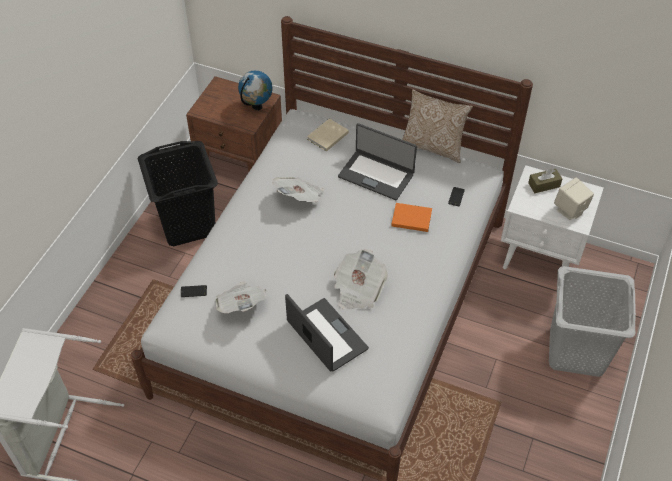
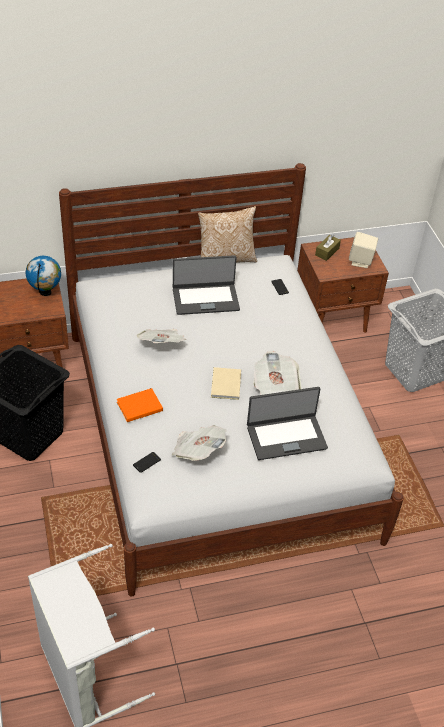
camera: 40 degrees left, 5 degrees down
(326, 136) = (136, 288): beige book -> beige book (225, 385)
(326, 336) = (286, 436): laptop -> laptop turned 150 degrees clockwise
(410, 218) = (262, 318): orange book -> orange book (138, 406)
(540, 257) = (333, 318): white nightstand -> brown nightstand

